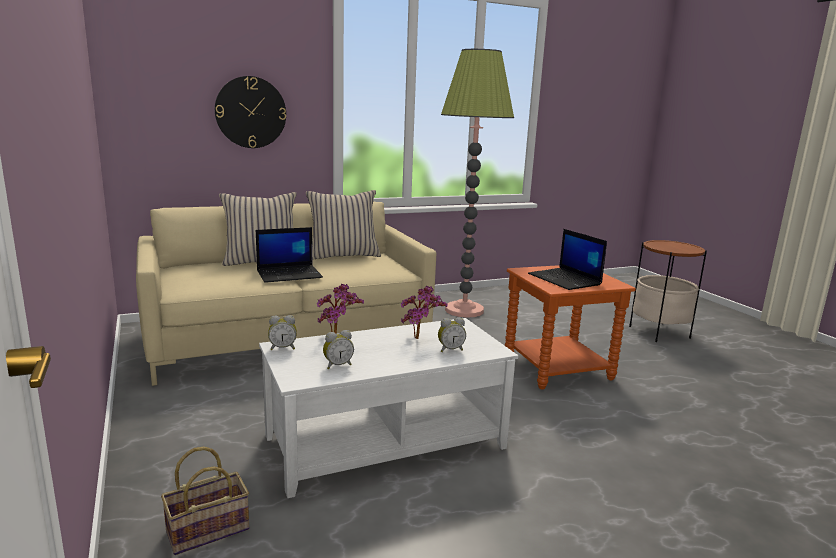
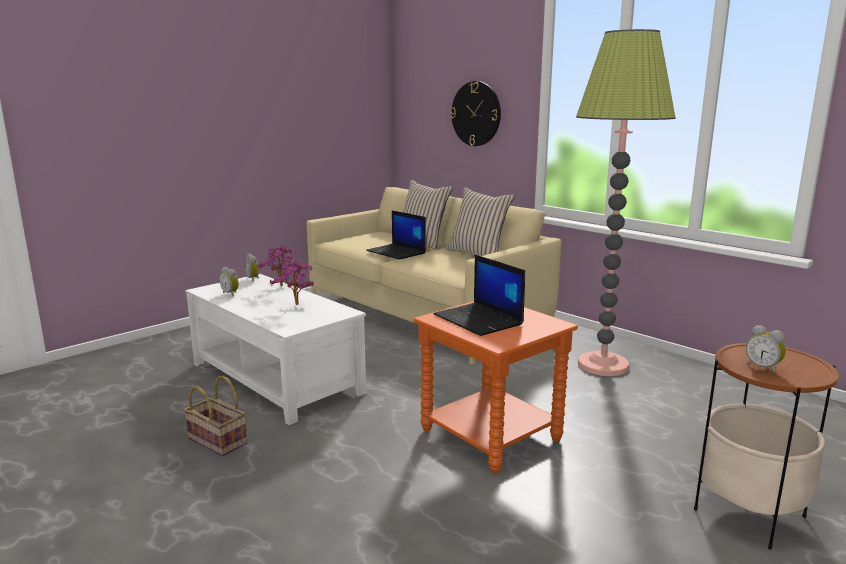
camera: 70 degrees right, 0 degrees up
(209, 529) = (161, 354): basket -> basket (219, 441)
(450, 349) = (280, 316): alarm clock -> alarm clock (763, 368)
(565, 280) = (479, 320): laptop -> laptop turned 75 degrees counterclockwise

